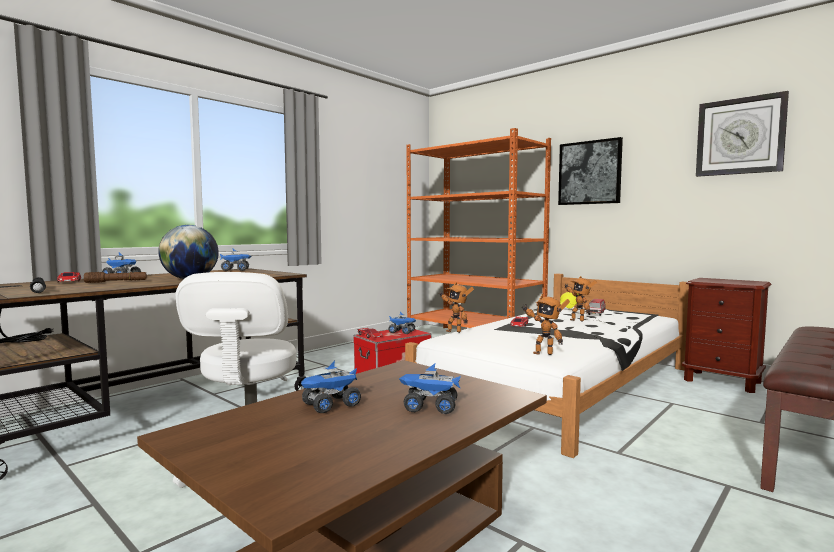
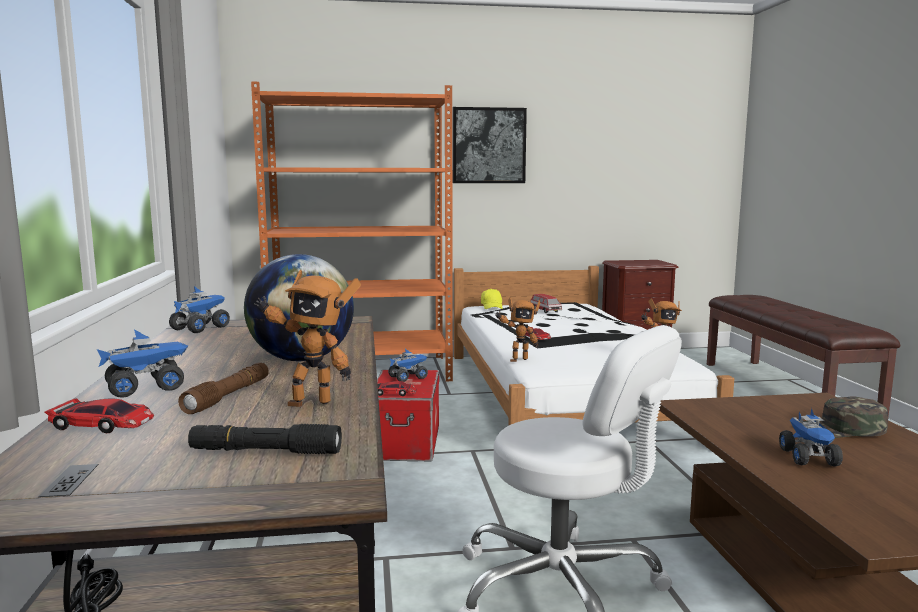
camera: 50 degrees left, 5 degrees up
(429, 408) = (841, 429): toy truck -> green cap
(577, 320) = (557, 321): toy robot -> toy robot (309, 402)
(740, 136) = (633, 122): wall clock -> none

